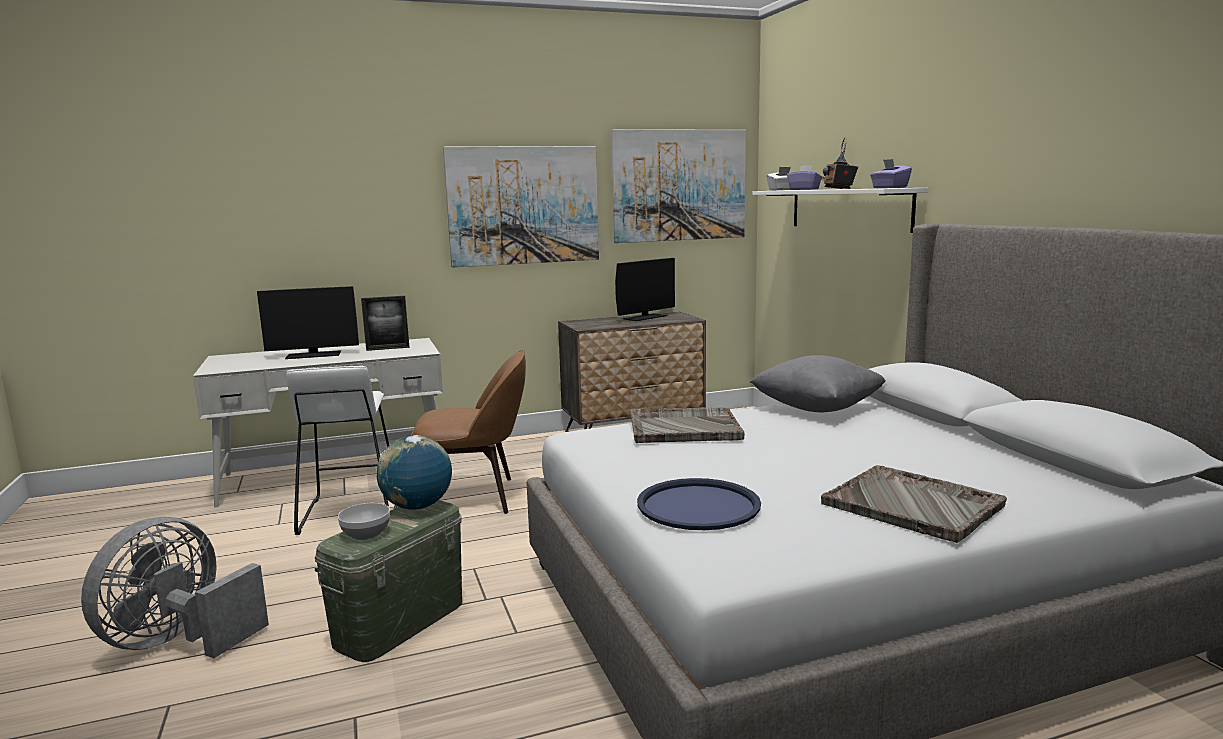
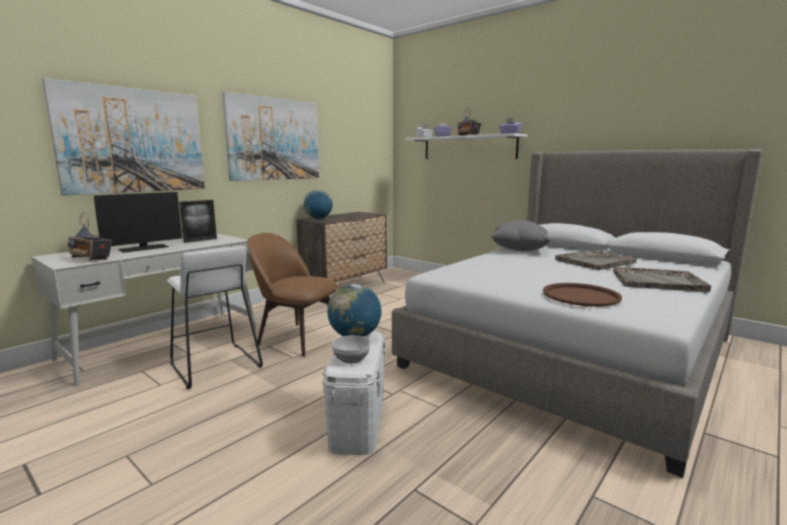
camera: 30 degrees left, 0 degrees up
(179, 641) = (191, 490): grey fan -> none
(244, 365) = (91, 259): none -> radio
(400, 622) = (357, 423): green storage box -> white storage box
(475, 497) = (296, 338): brown chair -> brown chair turned 120 degrees counterclockwise
(588, 322) = (318, 218): none -> globe
(645, 317) = (347, 214): monitor -> none
(679, 185) = (357, 133): picture -> picture (133, 141)
(683, 428) = (486, 264): grey tray -> grey tray (594, 261)
(698, 506) = (581, 296): blue tray -> brown tray

